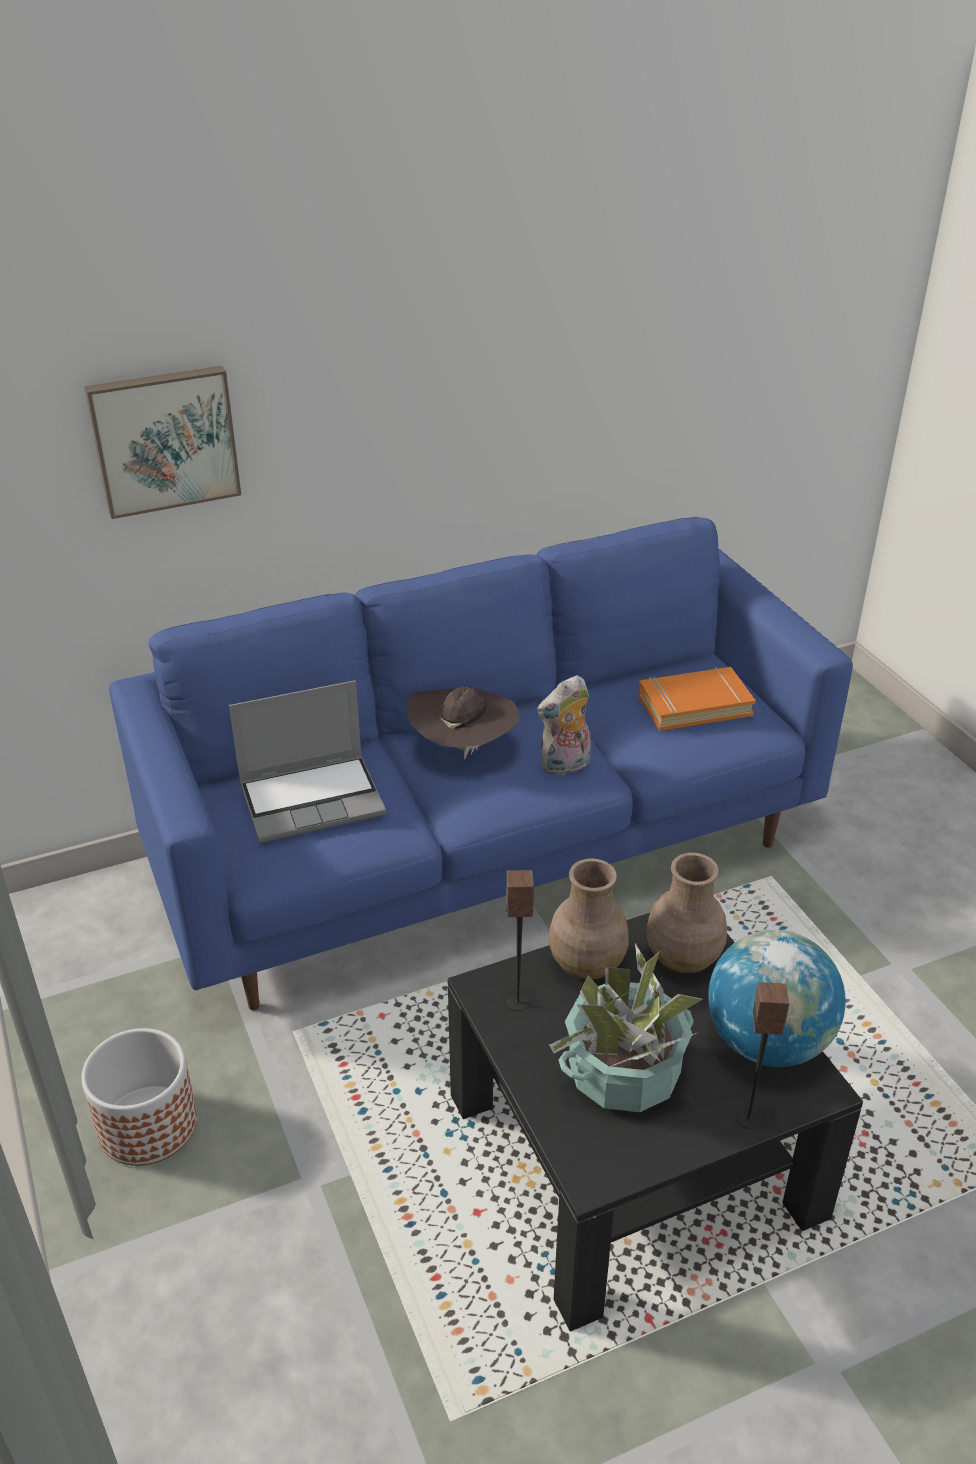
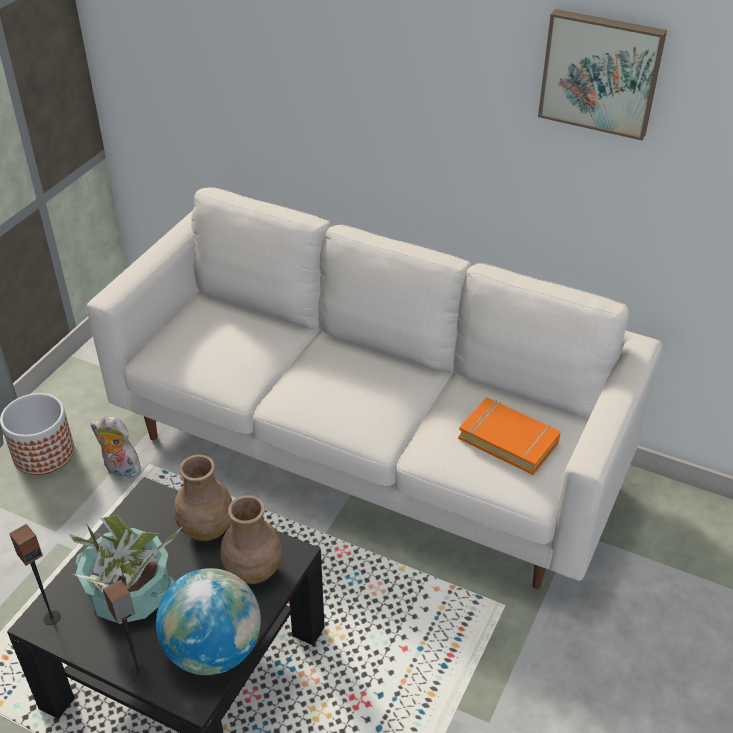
camera: 50 degrees right, 5 degrees up
(164, 439) = (242, 66): picture -> picture (601, 72)
(313, 799) = (226, 337): laptop -> none
(463, 748) = (337, 366): brown hat -> none
(488, 854) = (368, 454): blue sofa -> white sofa
(517, 1002) = (148, 516): speaker -> speaker (52, 617)
(565, 766) = (371, 417): plush toy -> plush toy (120, 470)

